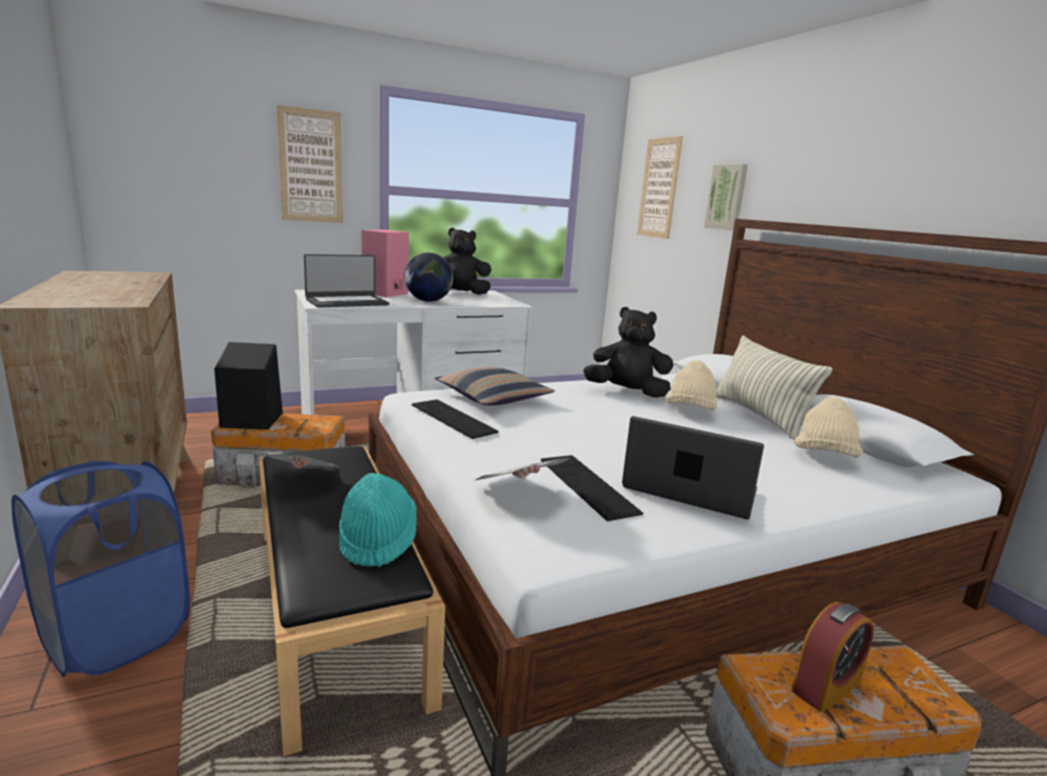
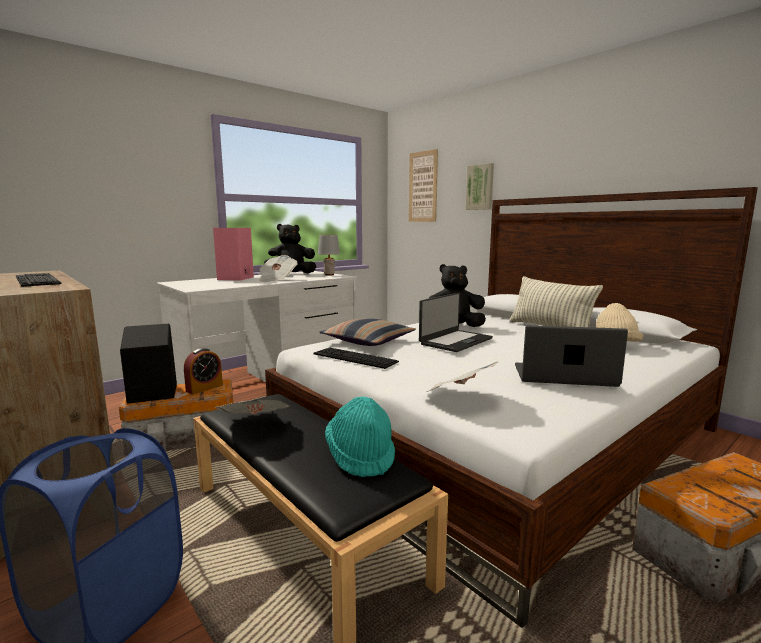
camera: 15 degrees left, 5 degrees down
(310, 166) = (159, 179): picture -> none
(347, 302) = (214, 285): laptop -> laptop (455, 341)
(428, 301) = (276, 279): globe -> newspaper
(502, 300) = (329, 275): none -> grey table lamp
(587, 485) = (497, 384): keyboard -> keyboard (37, 280)
(689, 411) = (506, 332): beige hat -> none
(826, 686) = (719, 487): alarm clock -> alarm clock (204, 388)

